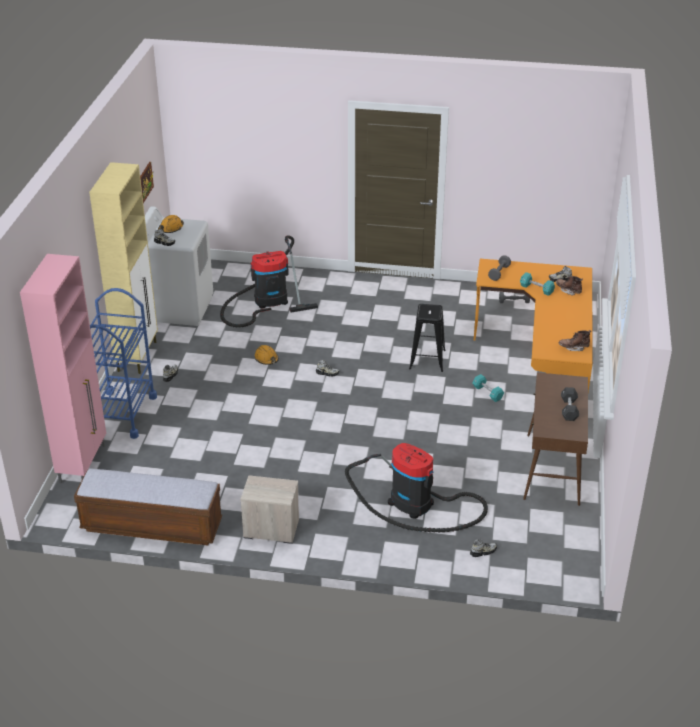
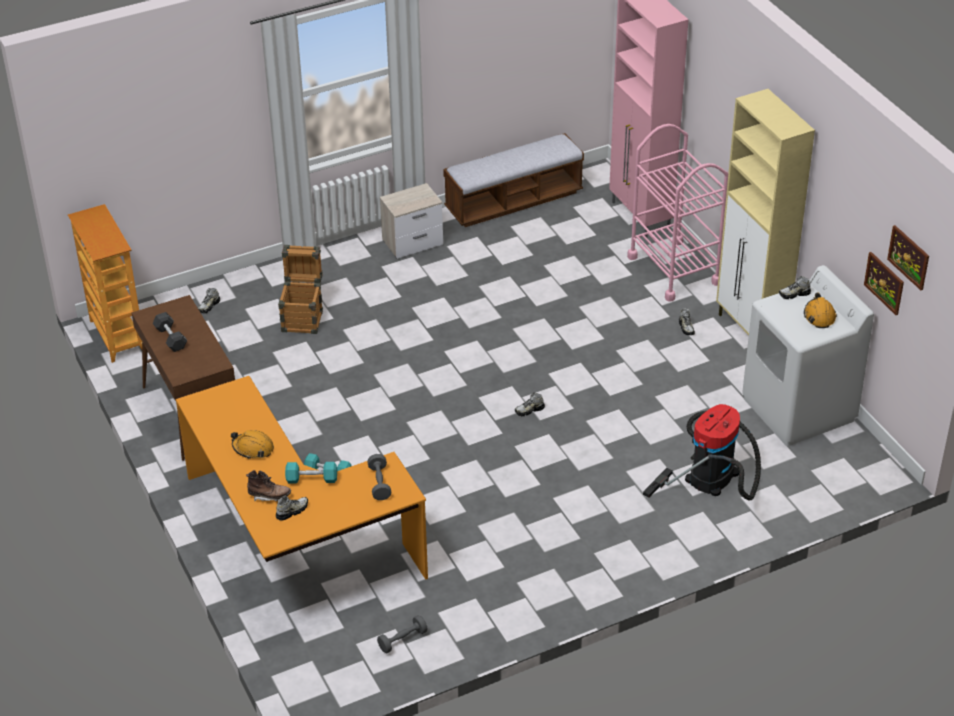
camera: 145 degrees right, 5 degrees up
(121, 414) = (674, 270): blue cart -> pink cart
(147, 142) = (908, 257): none -> picture
(266, 359) = (614, 395): orange hard hat -> orange hard hat (253, 448)
(415, 505) = (303, 317): vacuum cleaner -> crate
(427, 360) = (435, 484): black stool -> none
(573, 347) = (209, 409): brown boot -> none
(577, 560) = (116, 336): none -> bookcase

